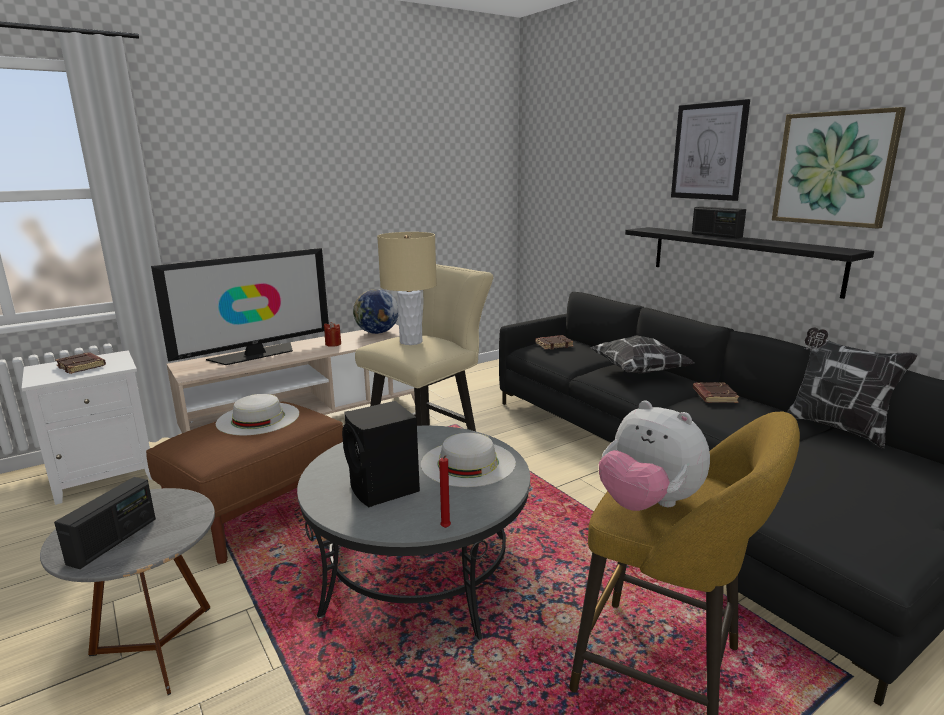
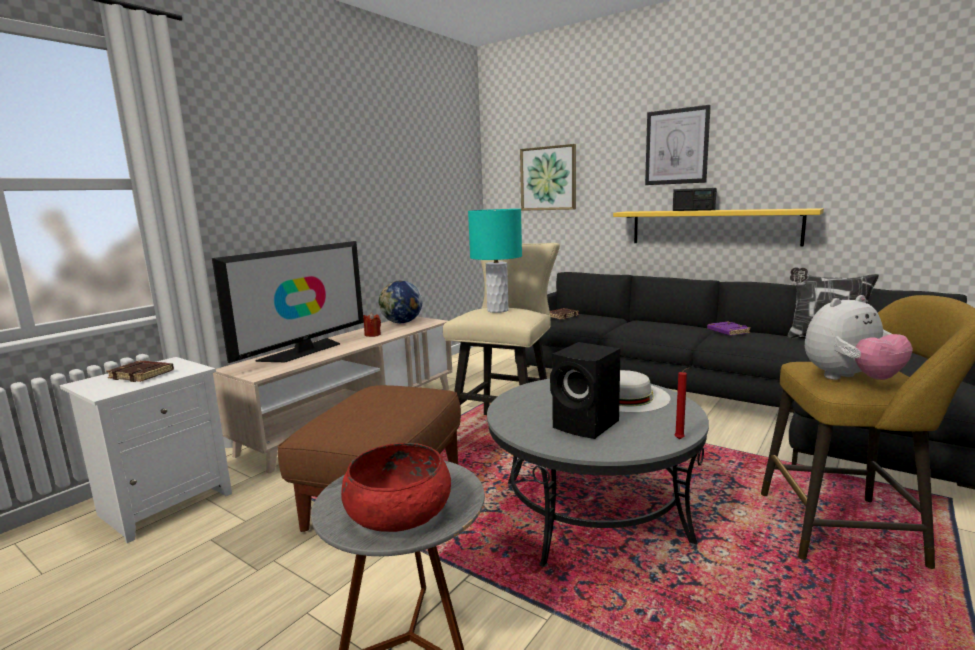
camera: 20 degrees left, 5 degrees down
(113, 541) = (399, 511): radio -> red bowl
(258, 418) = (378, 398): white hat -> none
(411, 342) = (498, 310): beige table lamp -> turquoise table lamp
(639, 371) = (653, 324): pillow -> none
(648, 504) = (850, 380): plush toy -> plush toy turned 45 degrees counterclockwise
(713, 396) = (727, 331): brown book -> purple book
(741, 259) = (712, 227): black shelf -> yellow shelf
(834, 169) = (786, 152): picture -> picture (548, 178)

